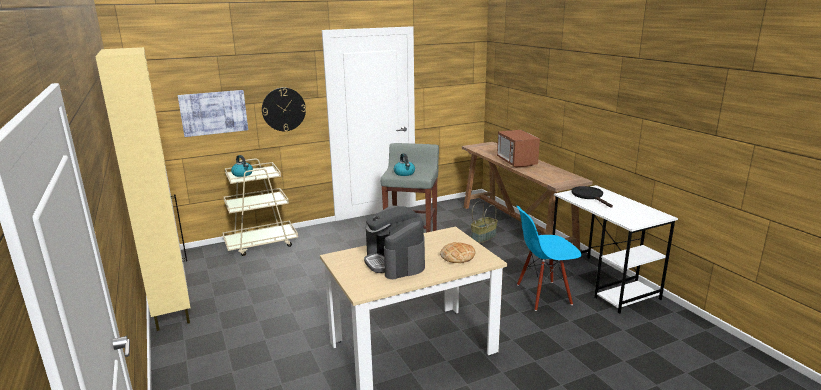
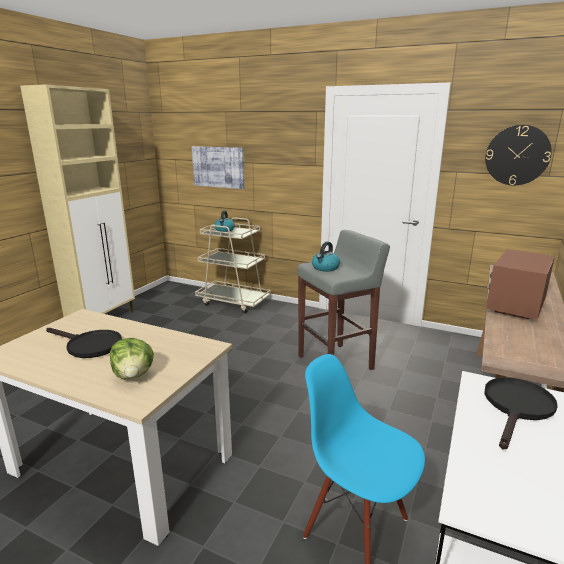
camera: 50 degrees right, 0 degrees up
(283, 109) = (278, 173): wall clock -> wall clock (517, 155)
(395, 261) = (89, 345): coffee machine -> black frying pan
(457, 256) = (134, 375): bread -> lettuce
(483, 237) = (431, 398): basket -> none

